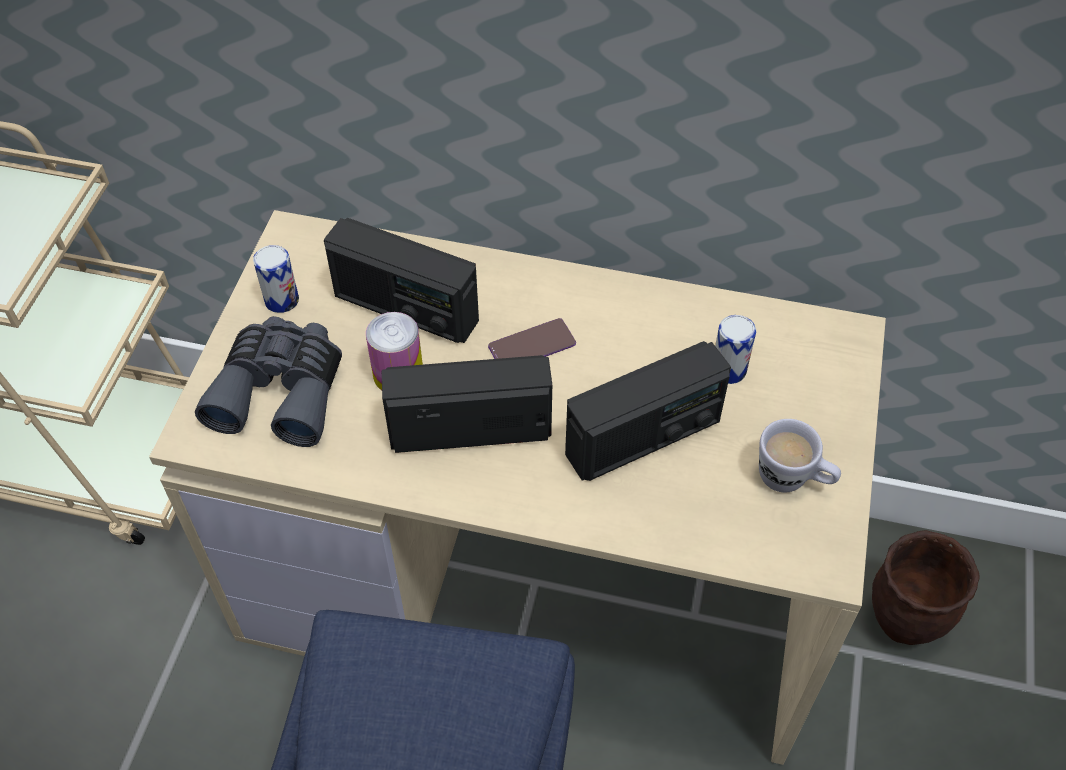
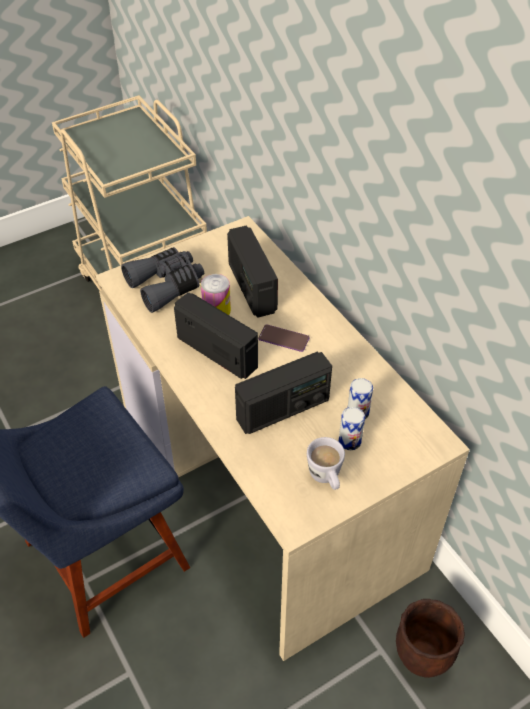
camera: 45 degrees right, 5 degrees down
(281, 300) = (208, 252): can -> can (349, 441)
(643, 437) = (283, 409): radio -> radio turned 45 degrees counterclockwise

